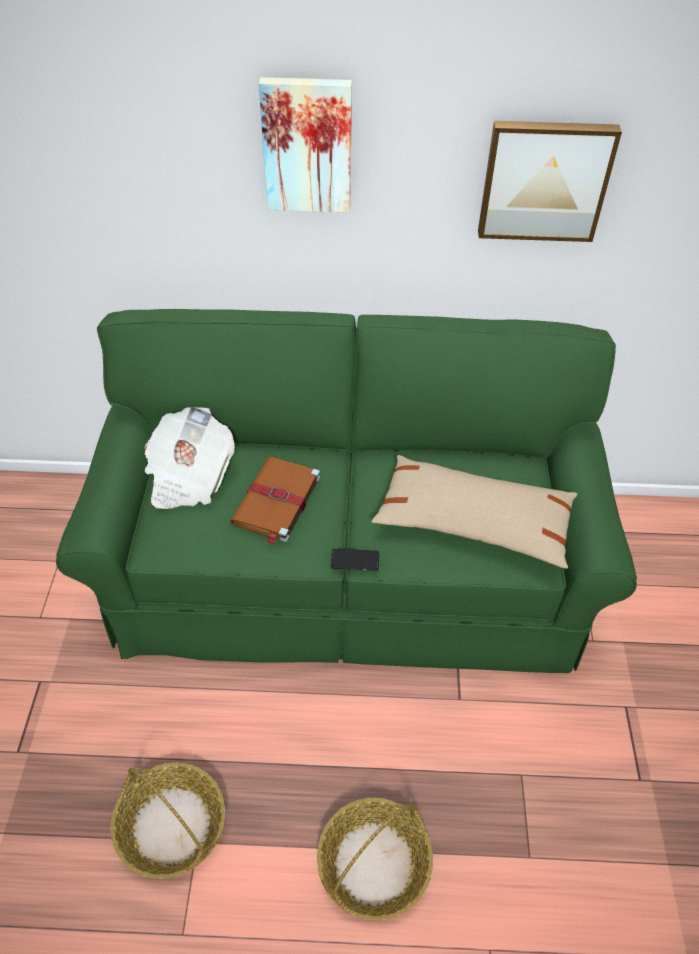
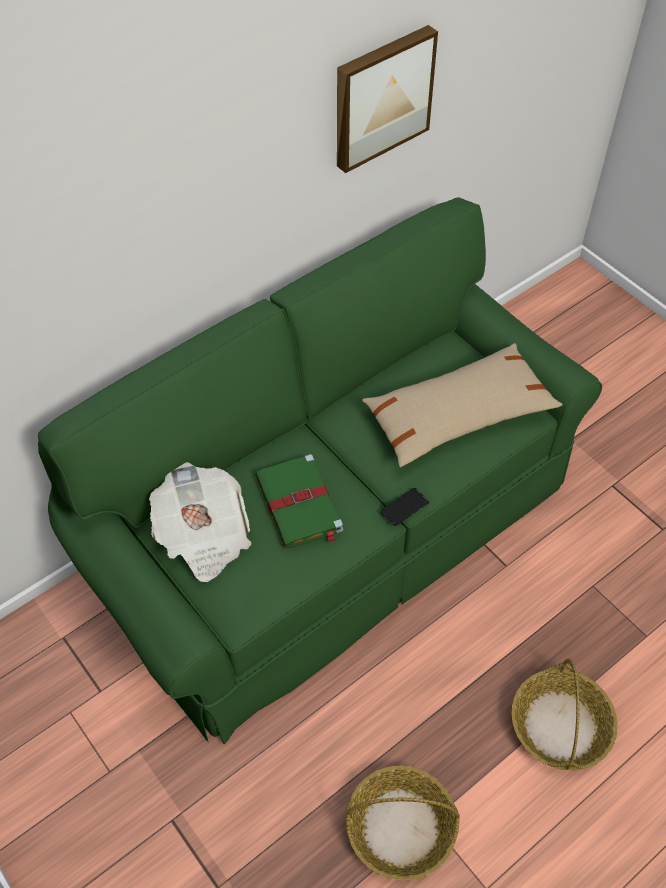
camera: 40 degrees left, 5 degrees up
(276, 502) = (299, 505): brown book -> green book
(307, 145) = (187, 166): picture -> none

